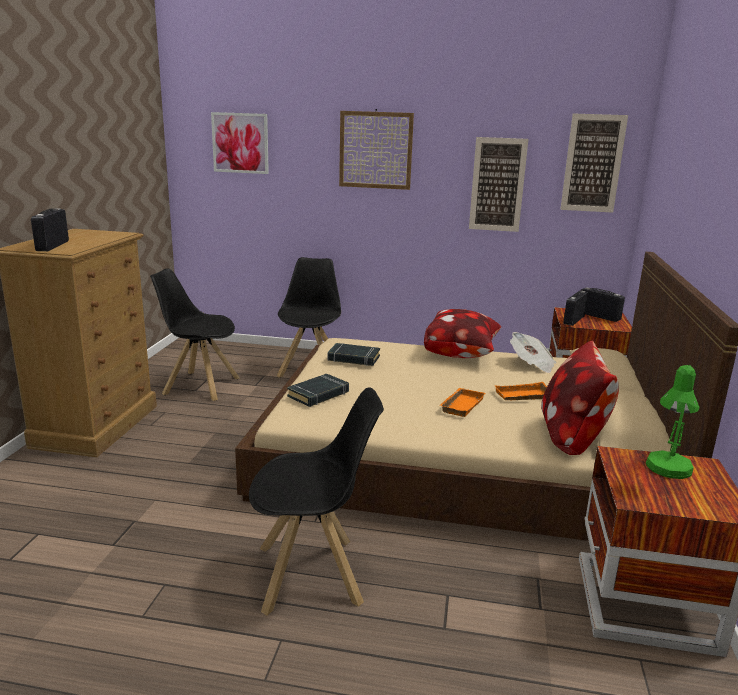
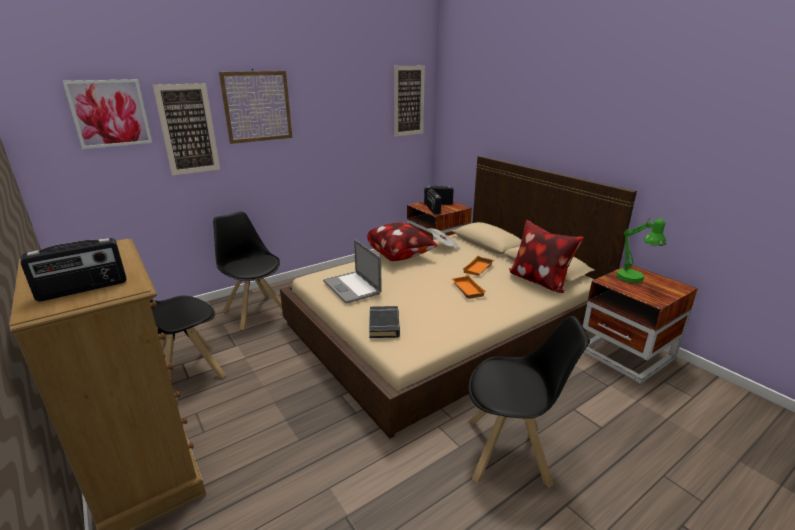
camera: 45 degrees left, 5 degrees up
(52, 246) = (83, 289): radio -> radio turned 75 degrees counterclockwise
(313, 574) = (510, 451): black chair -> black chair turned 60 degrees clockwise
(353, 358) = (351, 287): black book -> laptop
(497, 185) = (354, 124): picture -> picture (188, 129)

